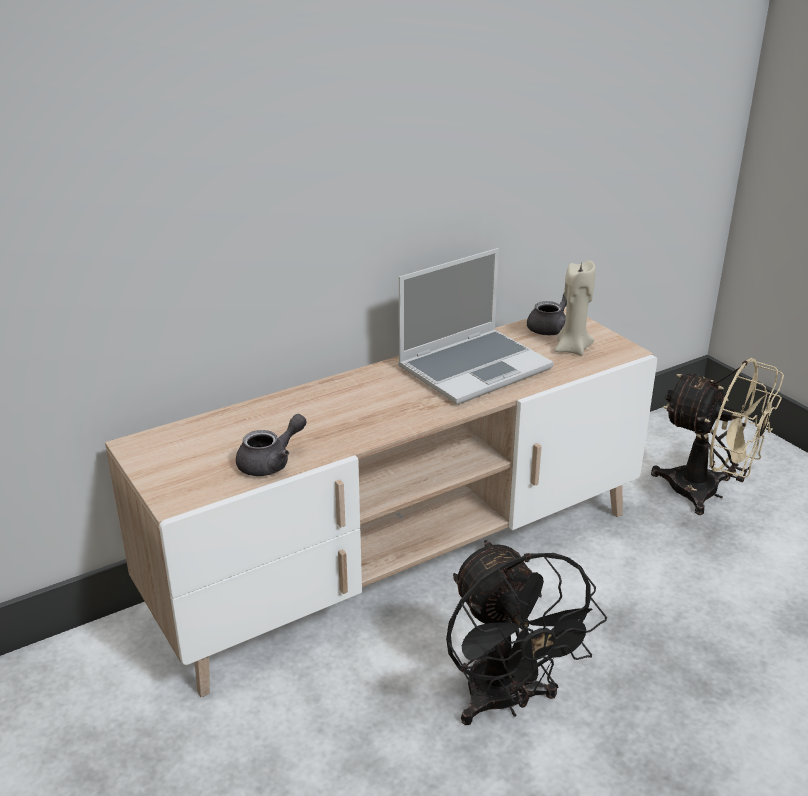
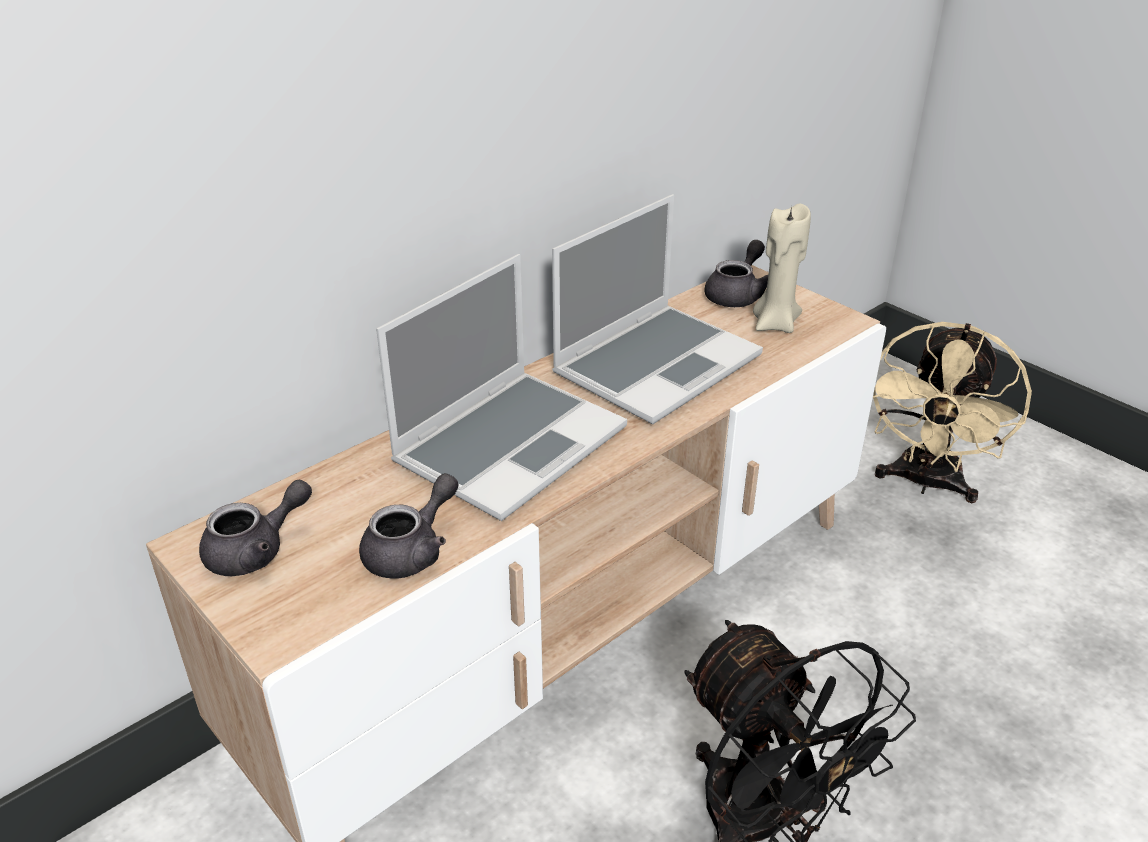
camera: 10 degrees left, 5 degrees up
(172, 453) = (256, 551): none -> grey teapot
(355, 407) = (510, 444): none -> laptop
(707, 493) = (925, 483): beige fan -> beige fan turned 90 degrees clockwise

